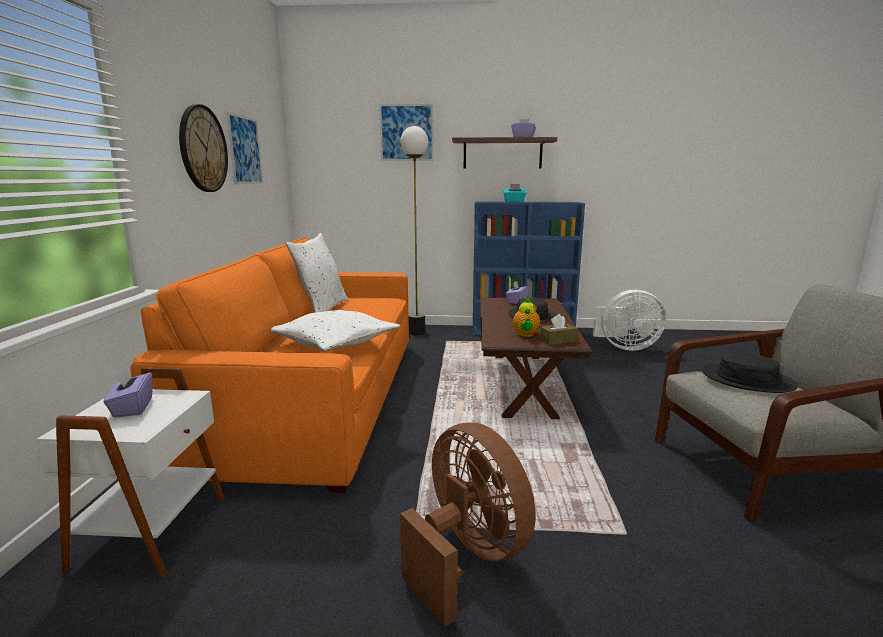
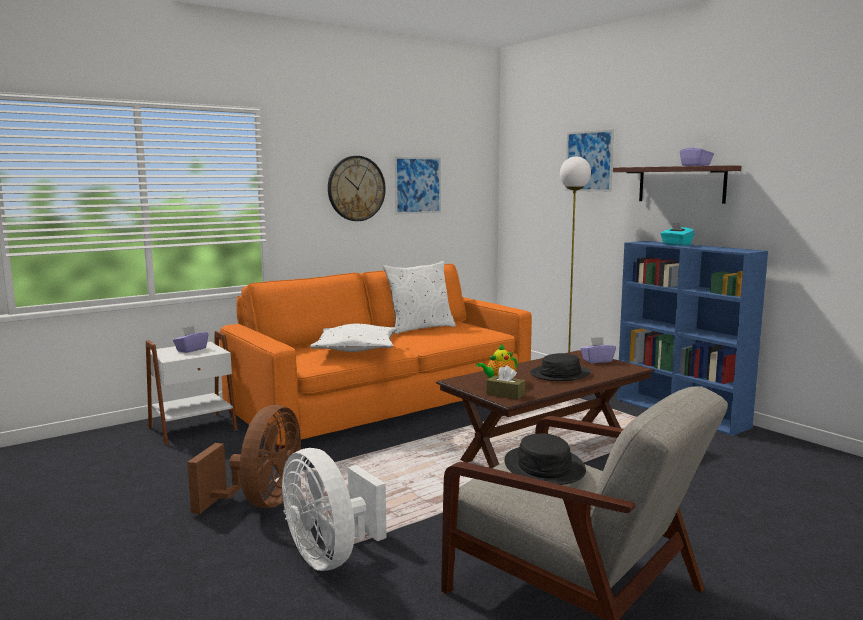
camera: 50 degrees right, 5 degrees down
(625, 347) = (767, 464): white fan -> white fan (330, 556)

